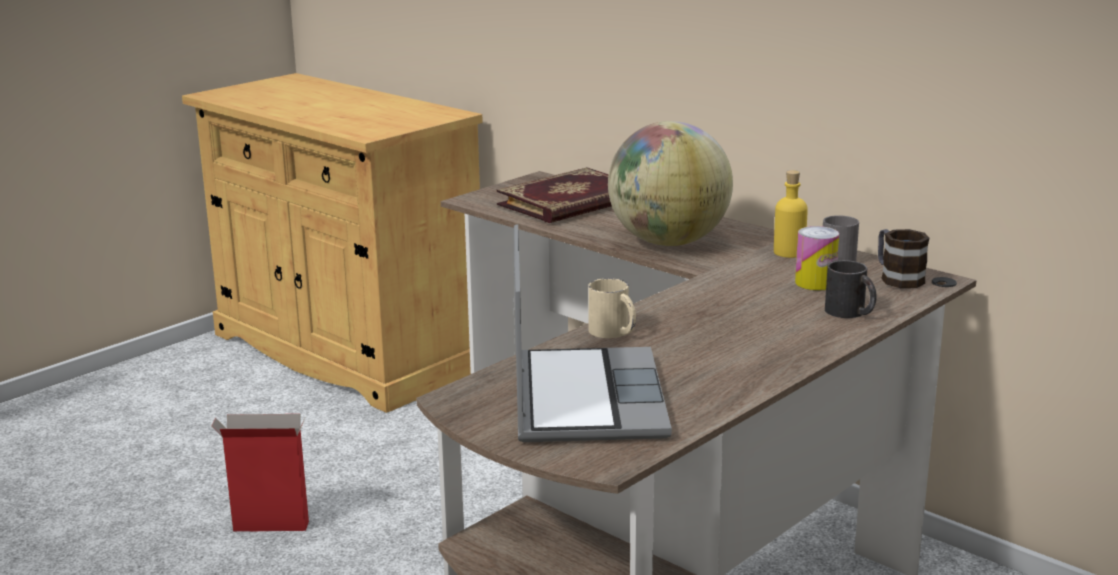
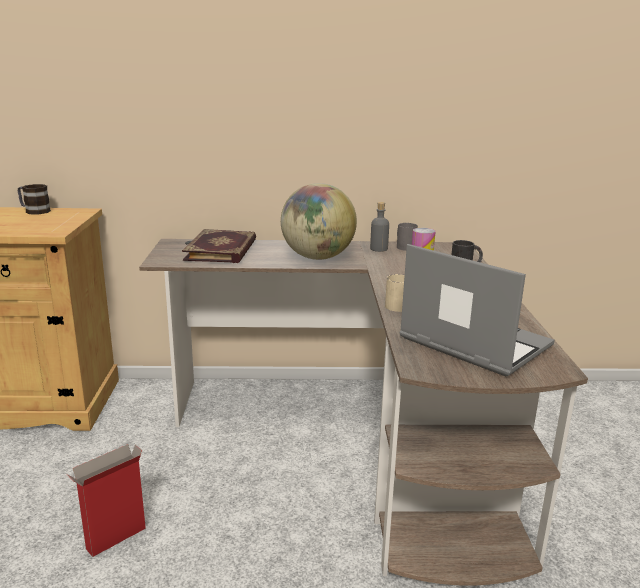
camera: 45 degrees left, 0 degrees up
(789, 252) = (378, 249): yellow bottle -> grey bottle
(897, 277) = (445, 248): mug -> mug (34, 211)

